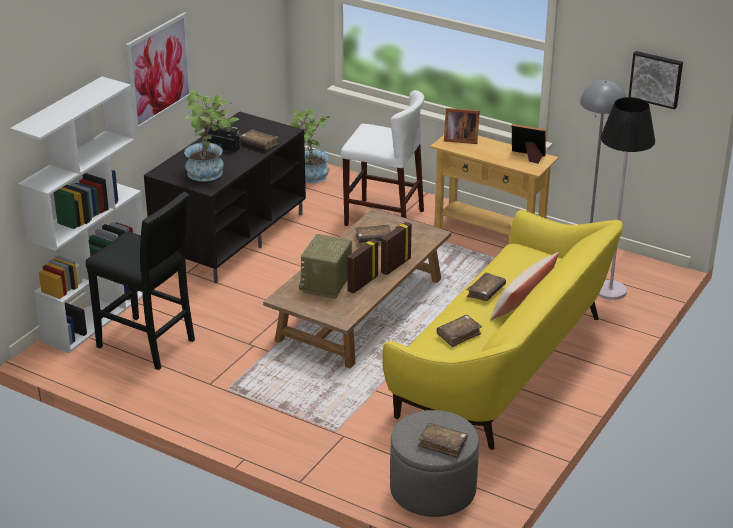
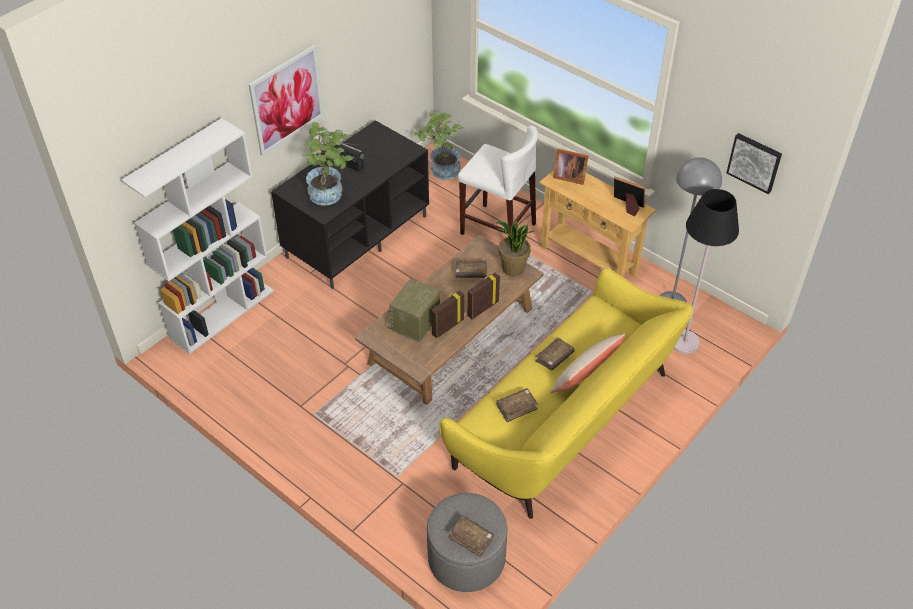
camera: 10 degrees right, 15 degrees up
(148, 344) = (258, 352): black stool -> none
(259, 144) = (382, 164): brown book -> none
(417, 231) = (513, 269): none -> potted plant

